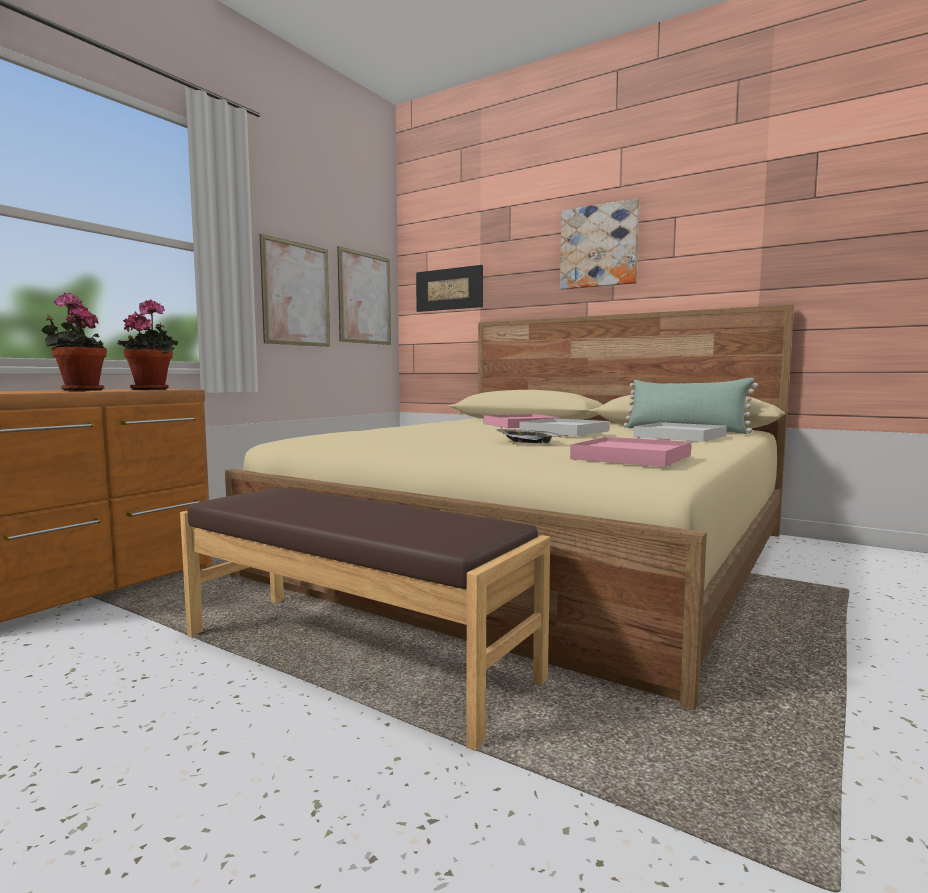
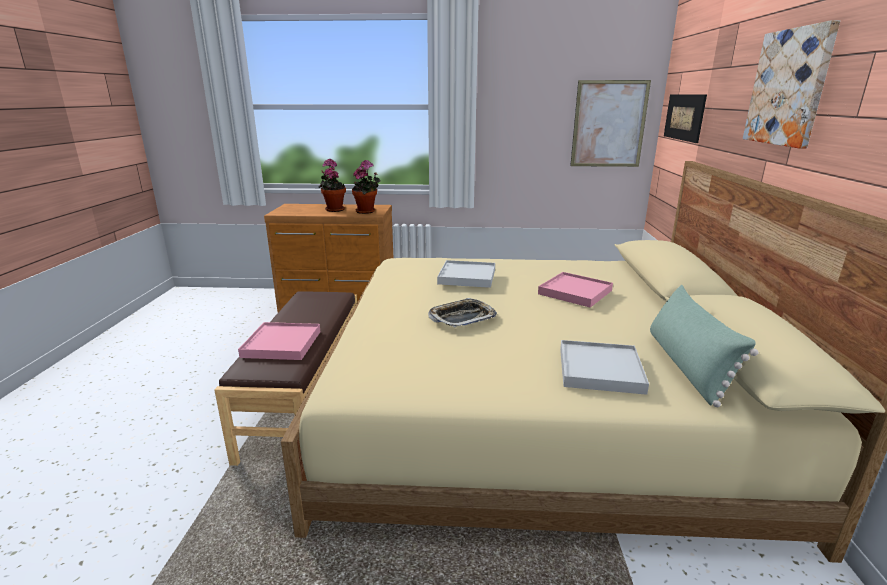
camera: 60 degrees right, 15 degrees up
(296, 294) = (526, 129): picture -> none
(564, 431) = (545, 317): white tray -> white tray (467, 277)
(631, 457) = (399, 369): pink tray -> pink tray (282, 344)

